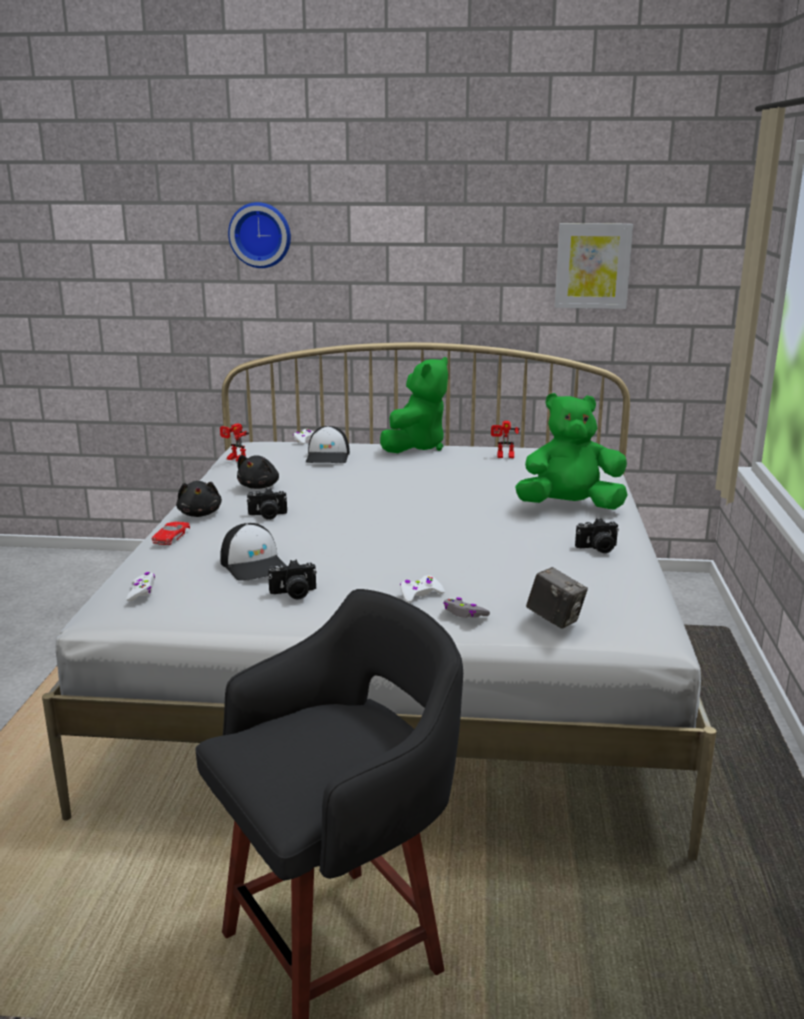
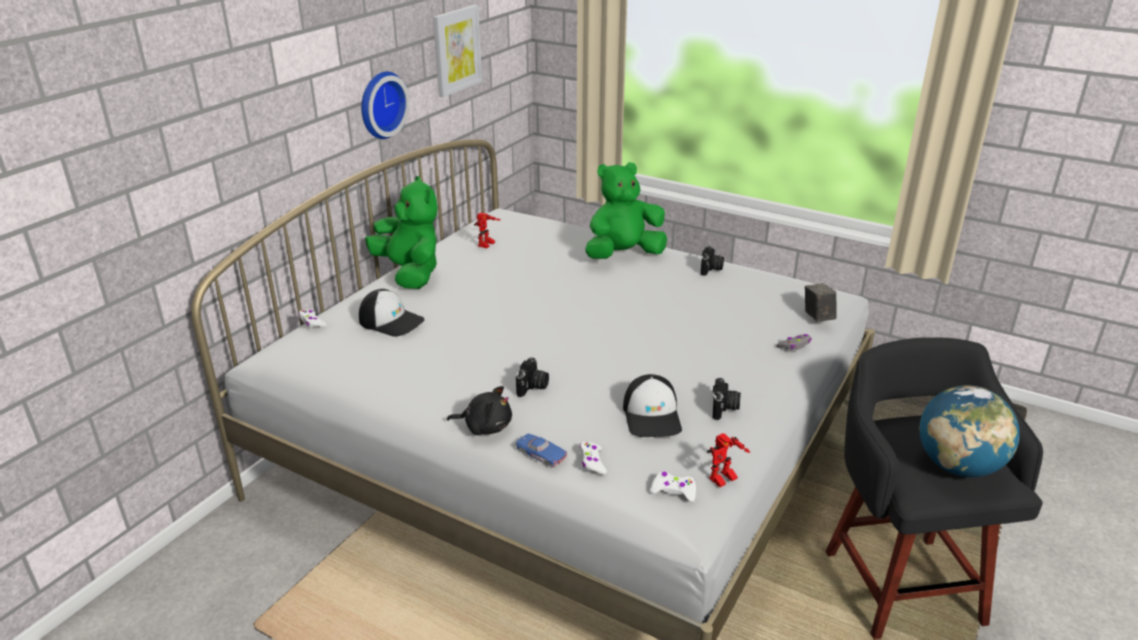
camera: 65 degrees left, 10 degrees up
(171, 536) = (541, 453): red toy car -> blue toy car
(234, 459) = (331, 376): toy robot -> toy robot (724, 481)
(255, 565) = (652, 416): cap -> cap turned 90 degrees clockwise
(259, 486) = (440, 376): black plush toy -> none
(260, 235) = (189, 105): wall clock -> wall clock (380, 104)
(299, 760) = (958, 466): none -> globe
(420, 594) = (755, 354): white game controller -> white game controller (592, 462)
(555, 619) = (817, 317): camera -> camera turned 75 degrees counterclockwise
(569, 507) = (623, 255): green plush toy -> green plush toy turned 45 degrees clockwise

